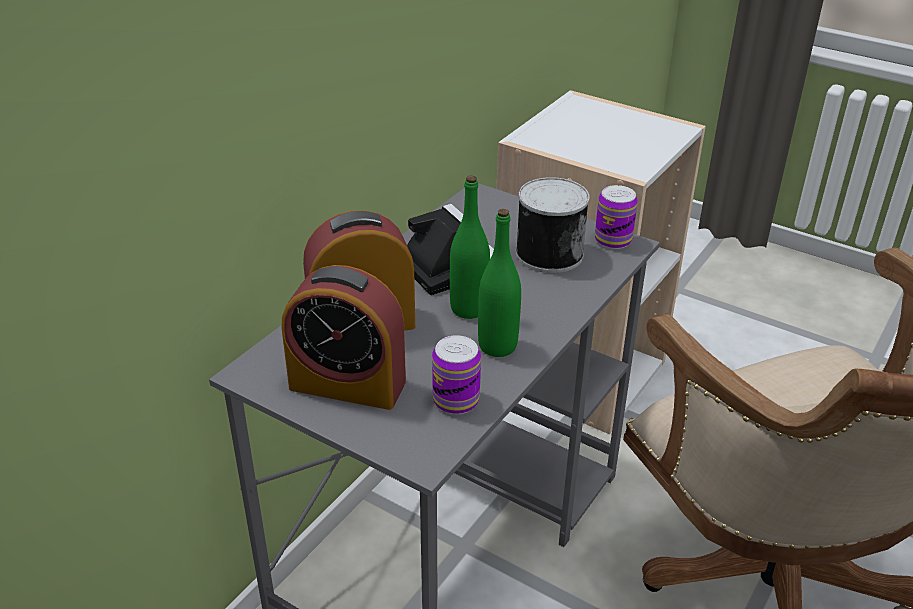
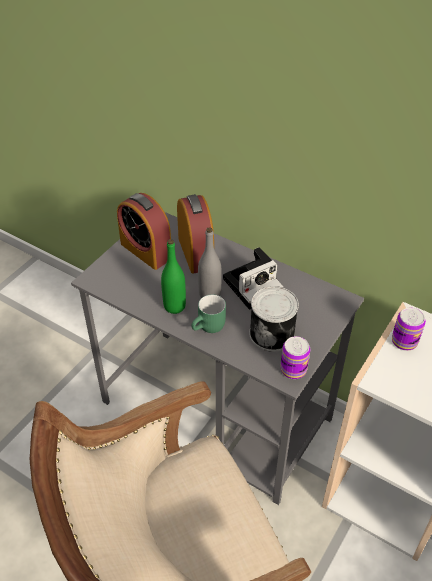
camera: 90 degrees right, 10 degrees up
(347, 384) = (146, 251): alarm clock -> alarm clock turned 60 degrees counterclockwise
(456, 400) = (130, 289): can -> can (404, 341)
(468, 309) = (209, 294): green bottle -> grey bottle
(543, 309) = (209, 328): none -> green mug

